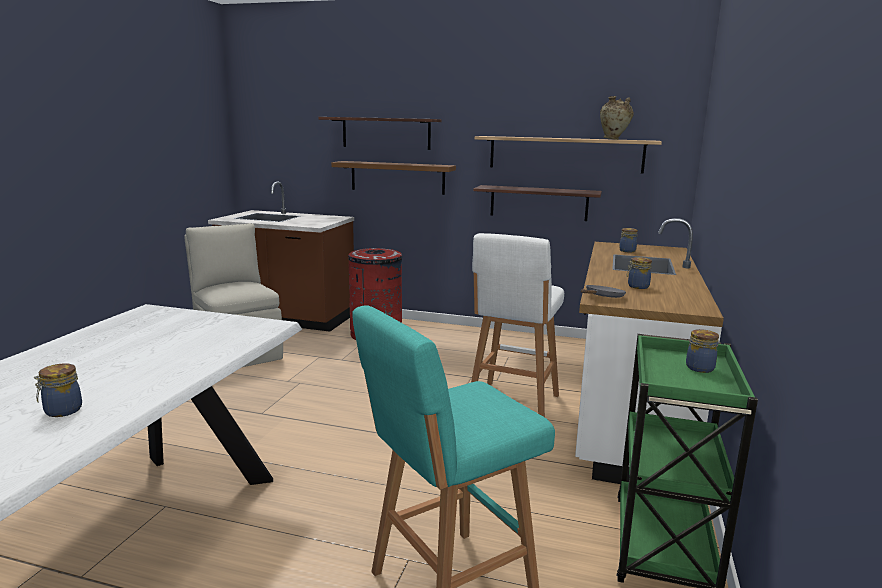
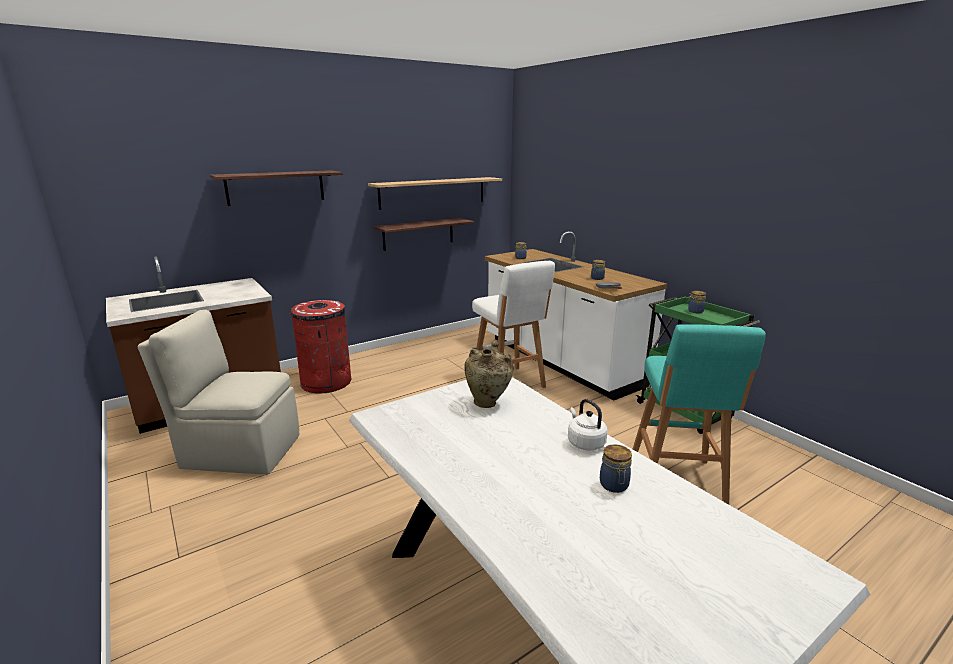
camera: 50 degrees left, 5 degrees up
(152, 383) = (584, 442): none -> white kettle
(397, 177) = (294, 230): brown shelf -> none
(614, 139) = (470, 179): beige vase -> beige vase (488, 403)

